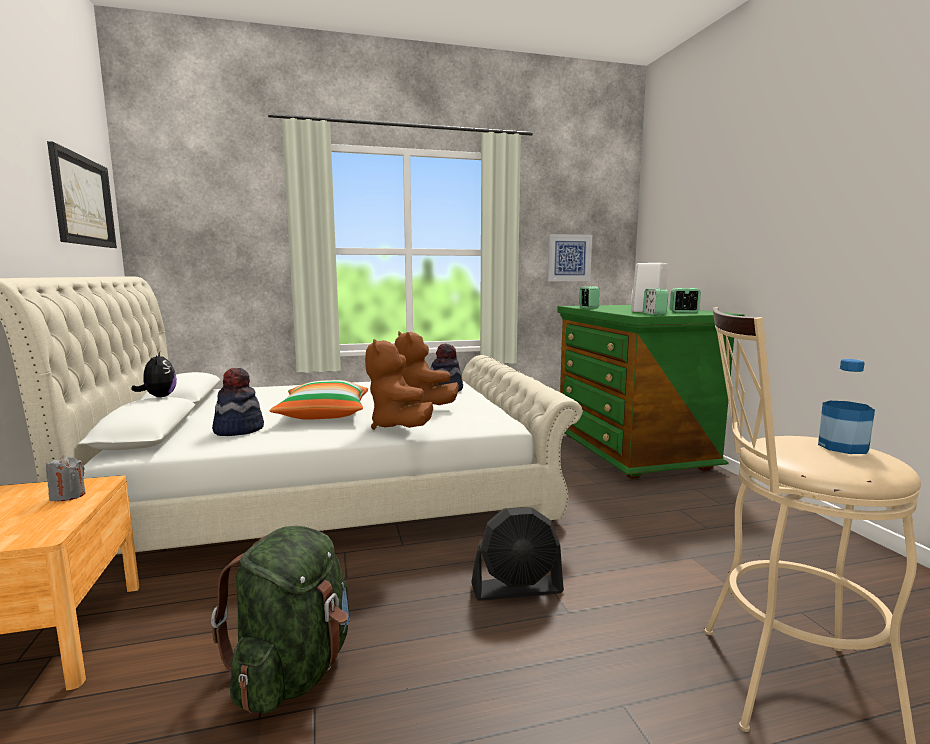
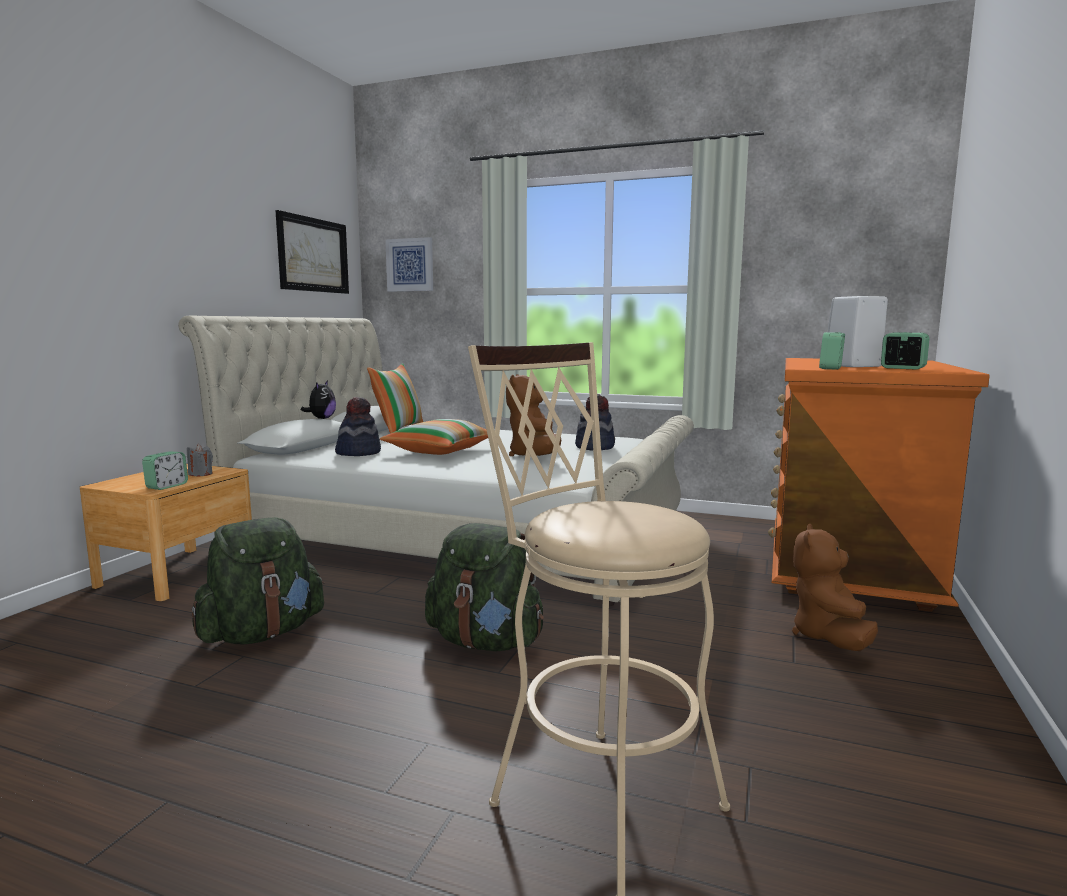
camera: 35 degrees right, 0 degrees up
(216, 396) = (398, 429): none -> pillow
(399, 427) = (473, 468): brown plush toy -> brown plush toy (829, 638)
(517, 588) = (486, 642): black fan -> green backpack
(569, 258) = (823, 293): picture -> picture (410, 265)
(588, 308) = (801, 360): alarm clock -> alarm clock (167, 486)
(632, 452) = (849, 568): green dresser -> orange dresser
(843, 447) = (644, 517): bottle -> none

